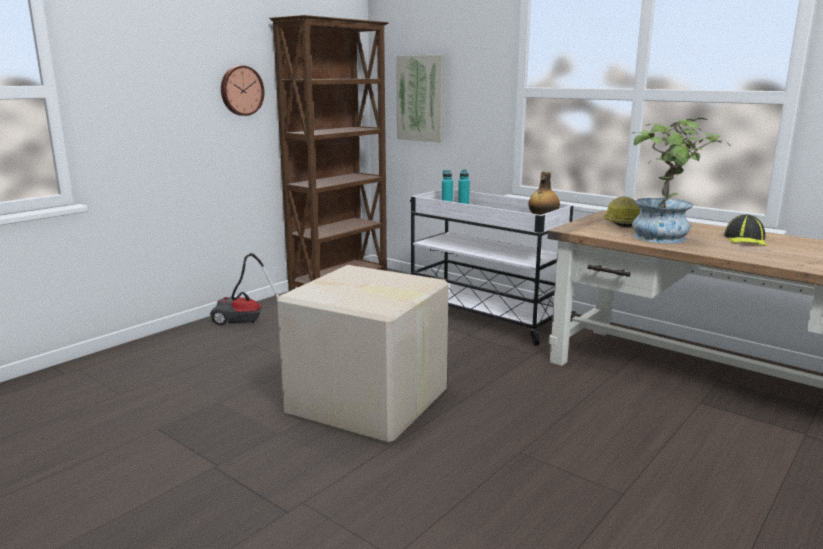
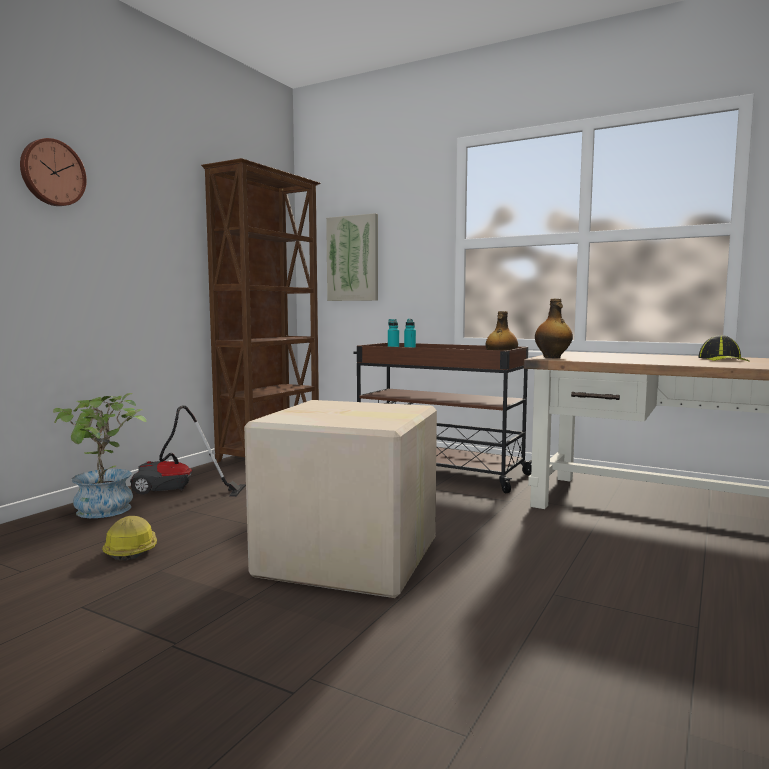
camera: 10 degrees left, 10 degrees down
(241, 90) = (170, 235): wall clock -> wall clock (52, 173)
(483, 316) = (437, 471): white cart -> brown cart
(579, 227) = (552, 357): none -> bottle
(621, 222) = (588, 355): hard hat -> hard hat (131, 549)
(665, 239) = (648, 360): potted plant -> potted plant (104, 512)

